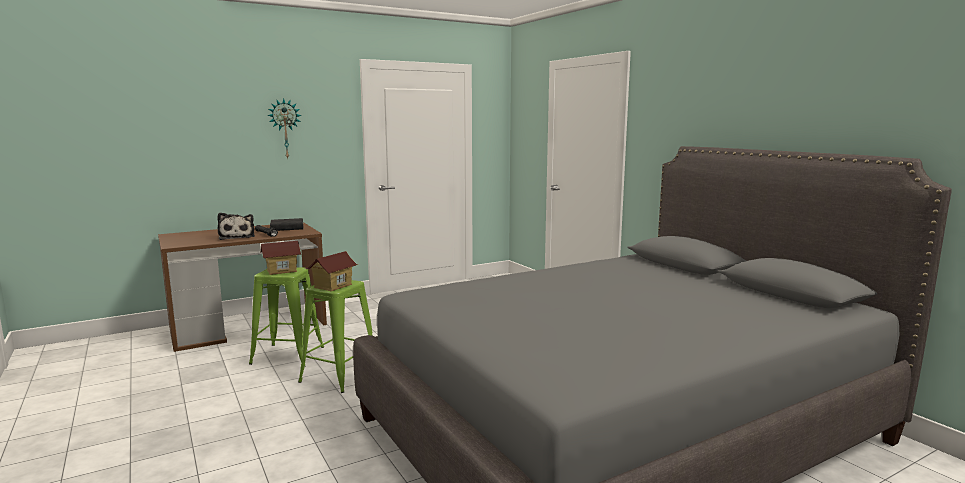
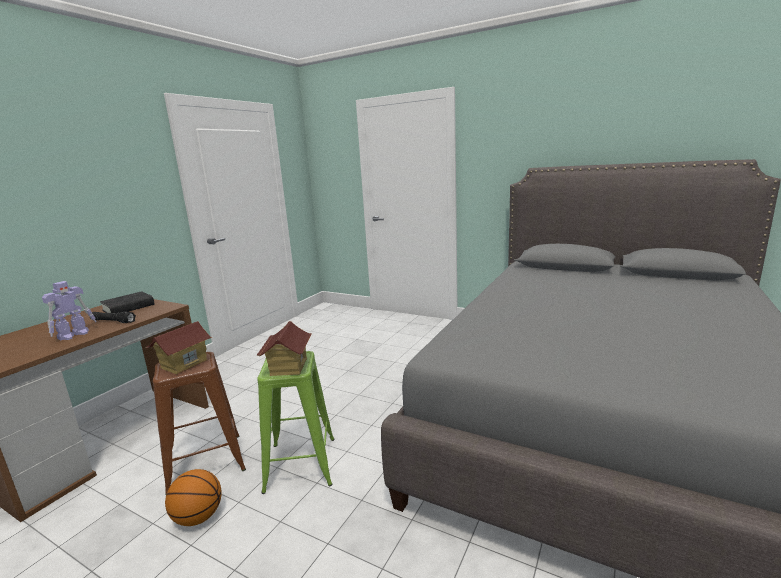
camera: 30 degrees left, 5 degrees up
(237, 237) = (74, 335): plush toy -> toy robot
(252, 381) = (198, 517): none -> basketball
(285, 129) = (88, 182): wall clock -> none
(288, 355) = (206, 462): green stool -> brown stool

